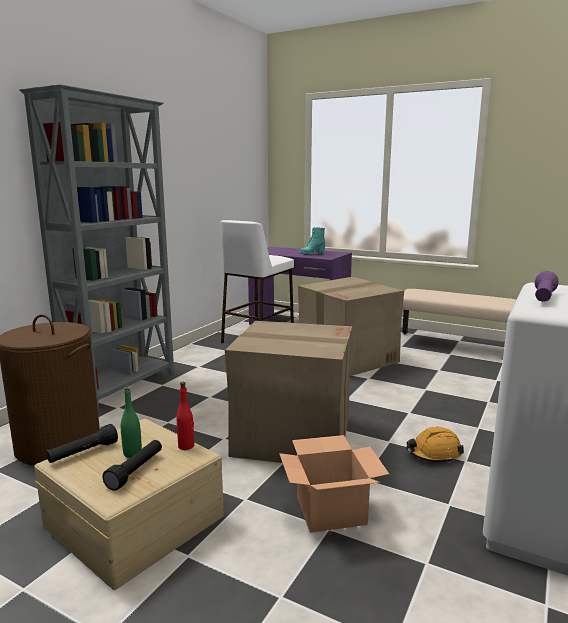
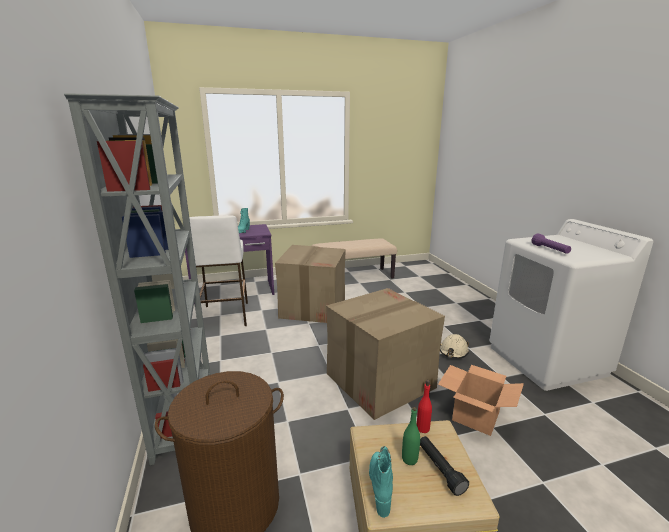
camera: 45 degrees left, 5 degrees up
(83, 453) = (381, 486): black flashlight -> turquoise boot
(434, 454) = (453, 352): orange hard hat -> beige hard hat

